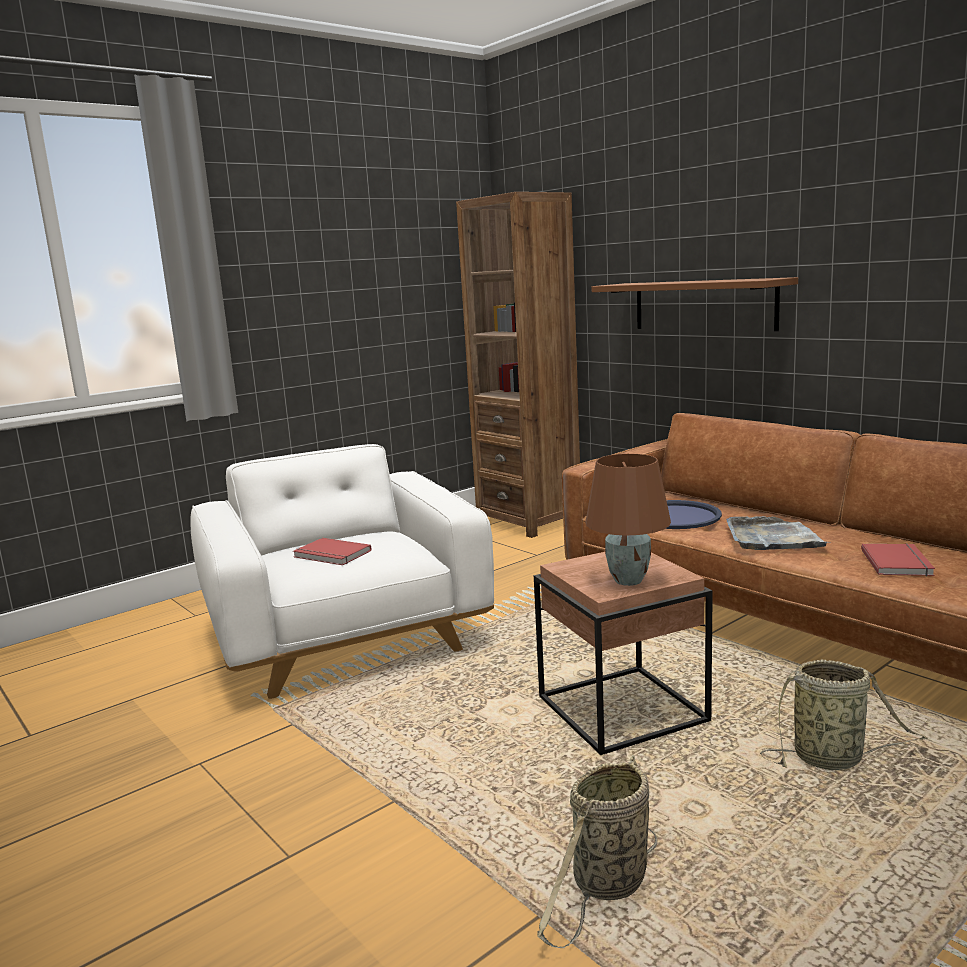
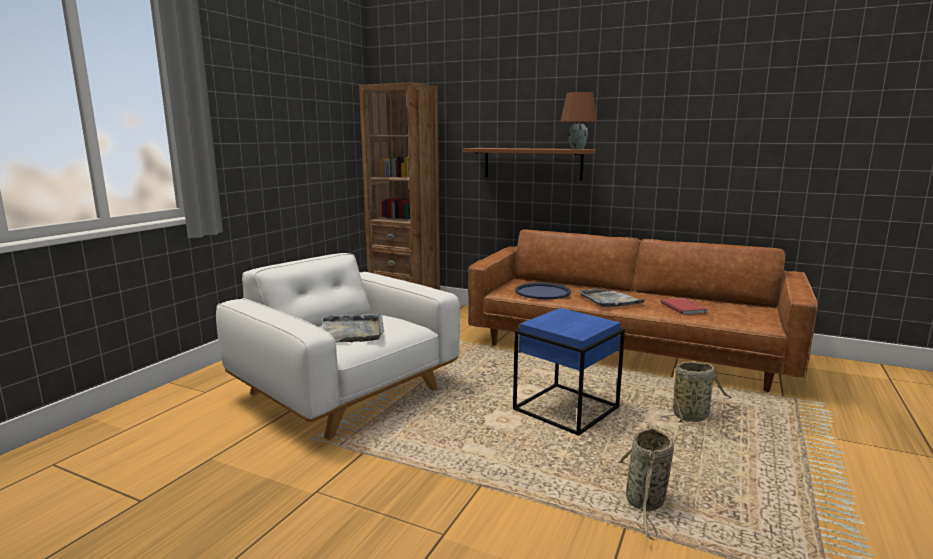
camera: 25 degrees left, 0 degrees up
(331, 555) = (353, 331): red book -> grey tray
(622, 708) = (565, 408): brown side table -> blue side table
(628, 581) = (583, 327): brown table lamp -> brown table lamp (577, 149)

